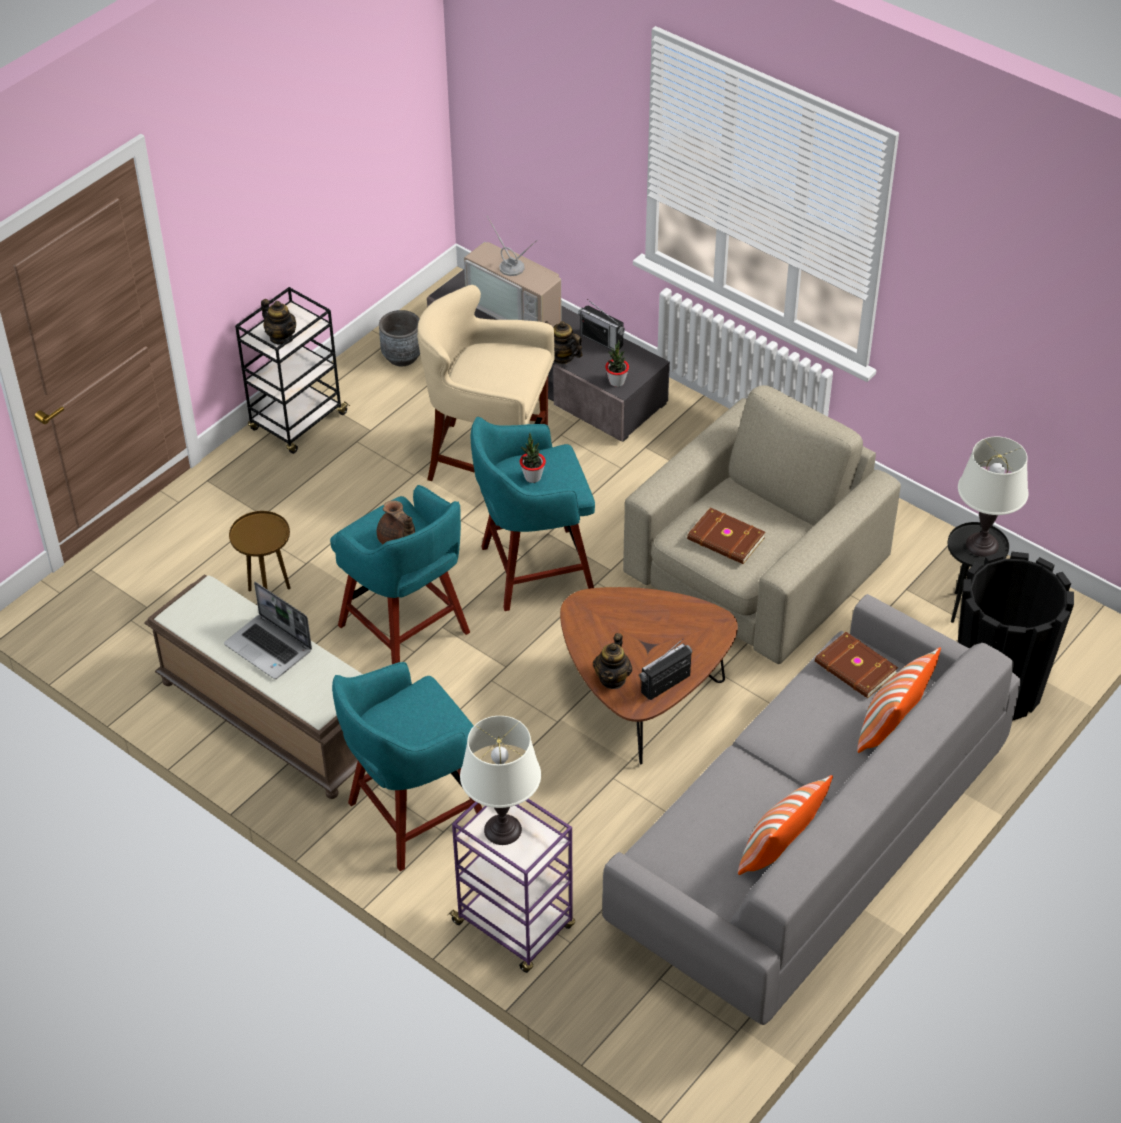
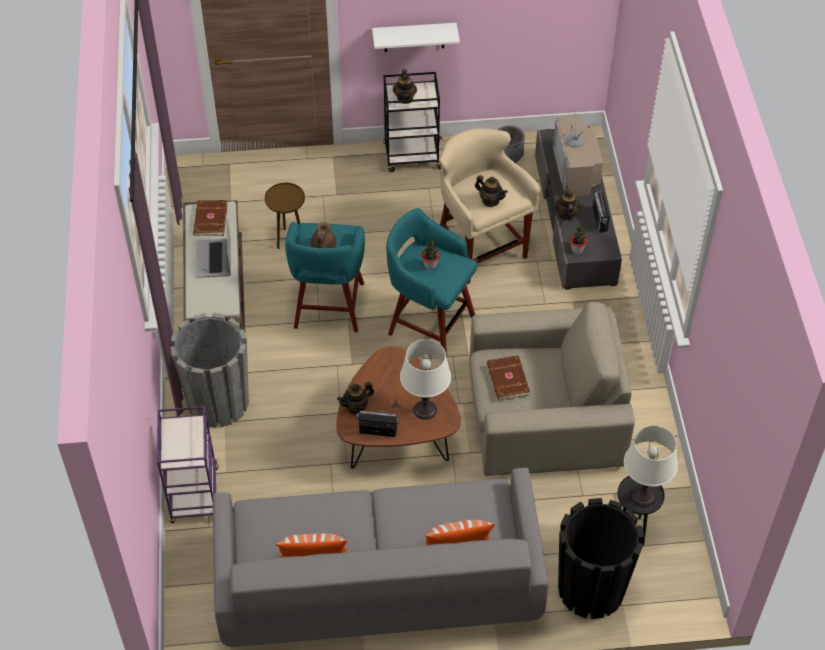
camera: 45 degrees right, 5 degrees up
(254, 251) = (414, 37): none -> white shelf
(413, 815) = (218, 402): turquoise stool -> grey planter
(502, 830) = (183, 434): white table lamp -> white table lamp (425, 410)
(512, 375) = (490, 201): none -> teapot
(855, 669) = (479, 504): brown book -> brown book (209, 220)

